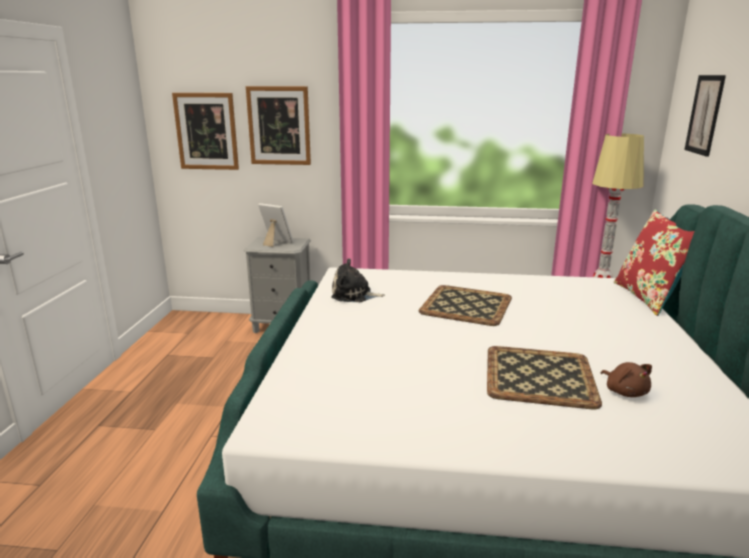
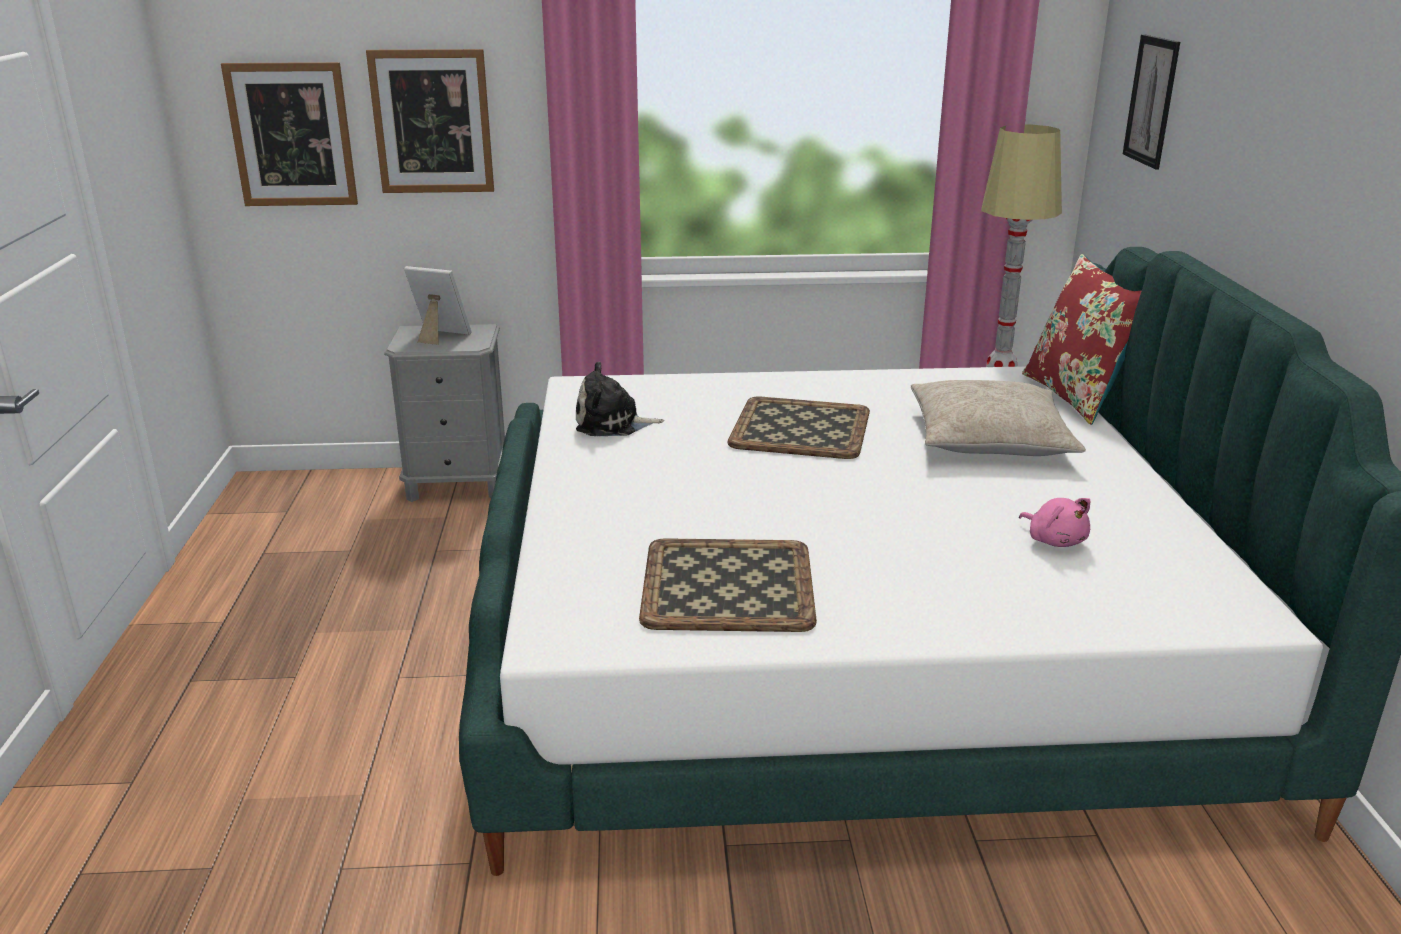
camera: 10 degrees left, 5 degrees up
(540, 376) = (934, 529): tray -> tray (729, 584)
(587, 319) = (989, 438): none -> beige pillow
(625, 391) = (1054, 540): brown plush toy -> pink plush toy

